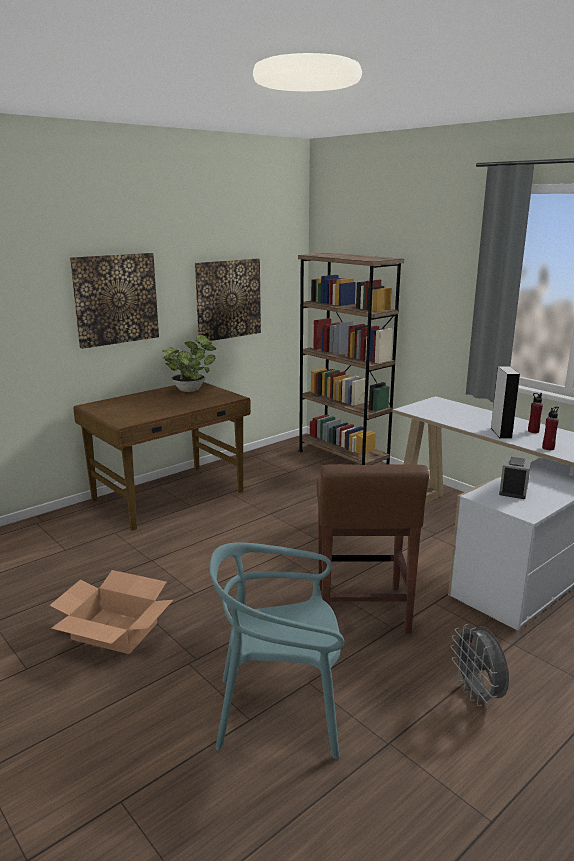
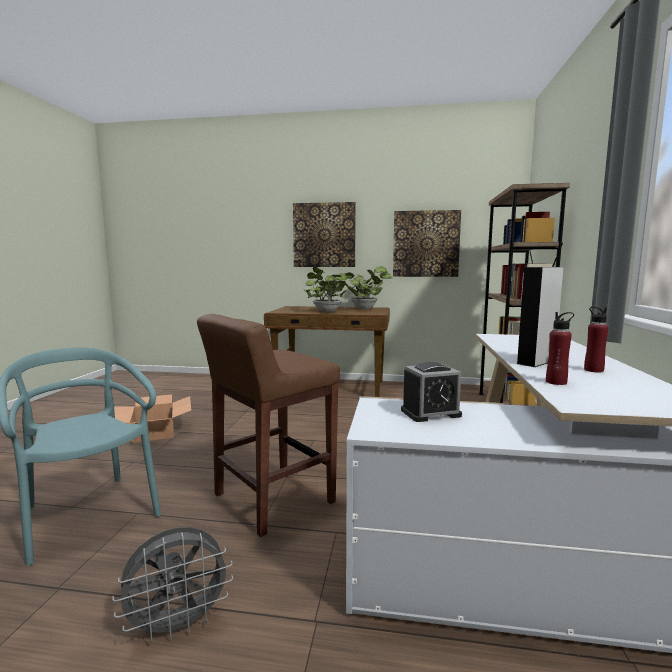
camera: 50 degrees right, 10 degrees down
(173, 406) = (325, 311): none -> potted plant
(478, 694) = (178, 625): grey fan -> grey fan turned 150 degrees counterclockwise

